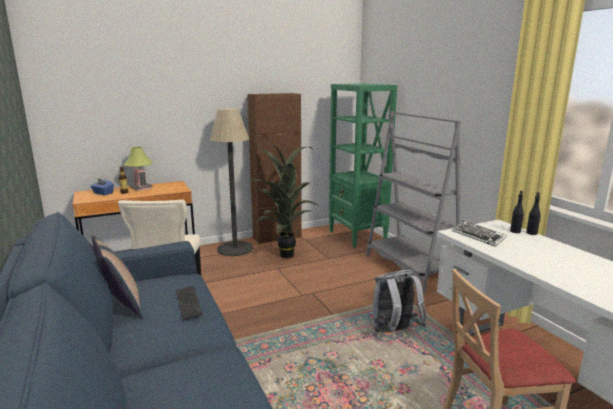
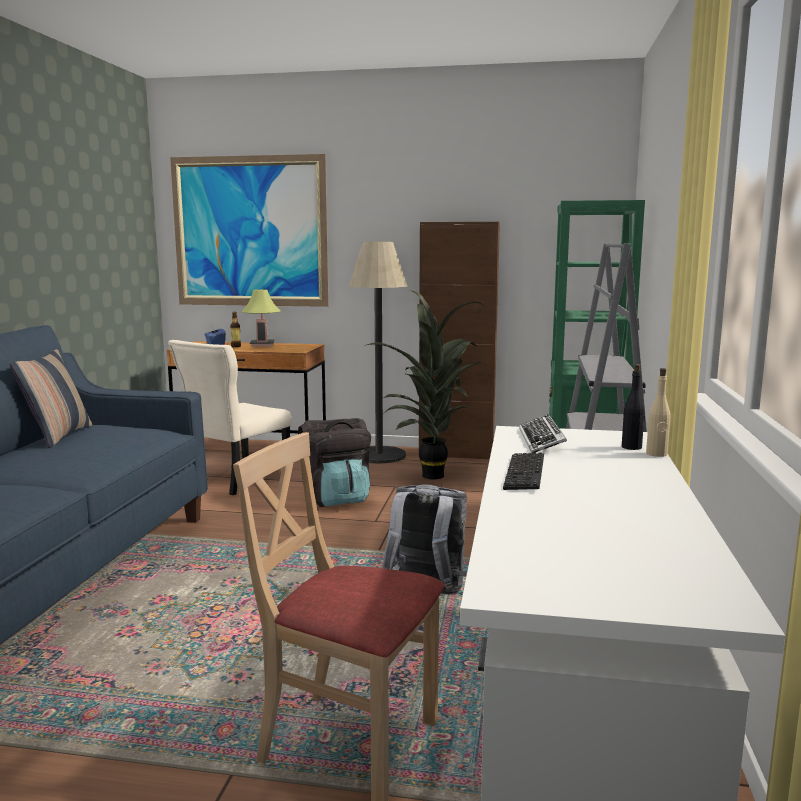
camera: 35 degrees right, 5 degrees down
(116, 103) = (249, 232): none -> picture
(188, 303) = (108, 447): keyboard -> keyboard (524, 473)
(257, 287) = (336, 498): none -> black backpack
(531, 233) = (656, 454): black bottle -> beige bottle

